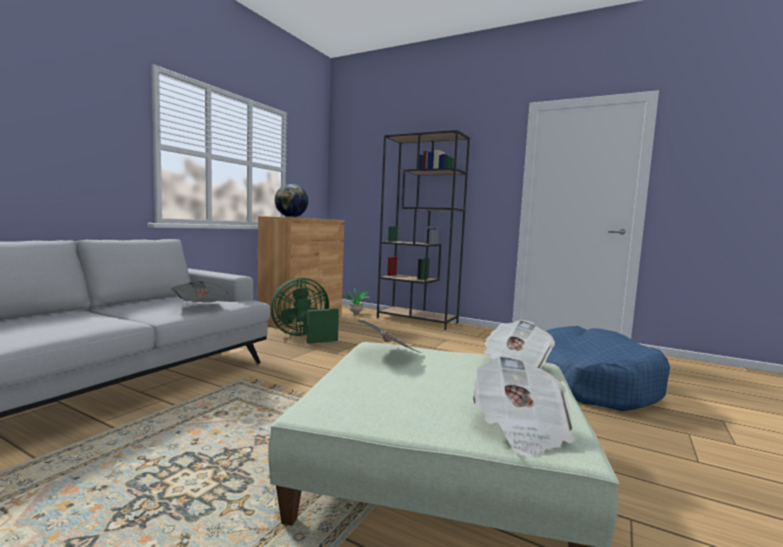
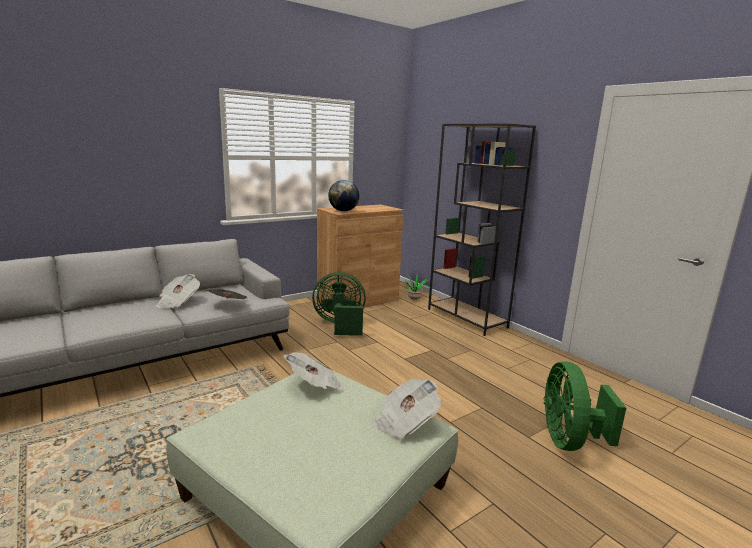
camera: 25 degrees right, 10 degrees up
(520, 429) = (307, 494): newspaper -> newspaper (178, 302)
(590, 383) = (569, 440): blue dog bed -> green fan

